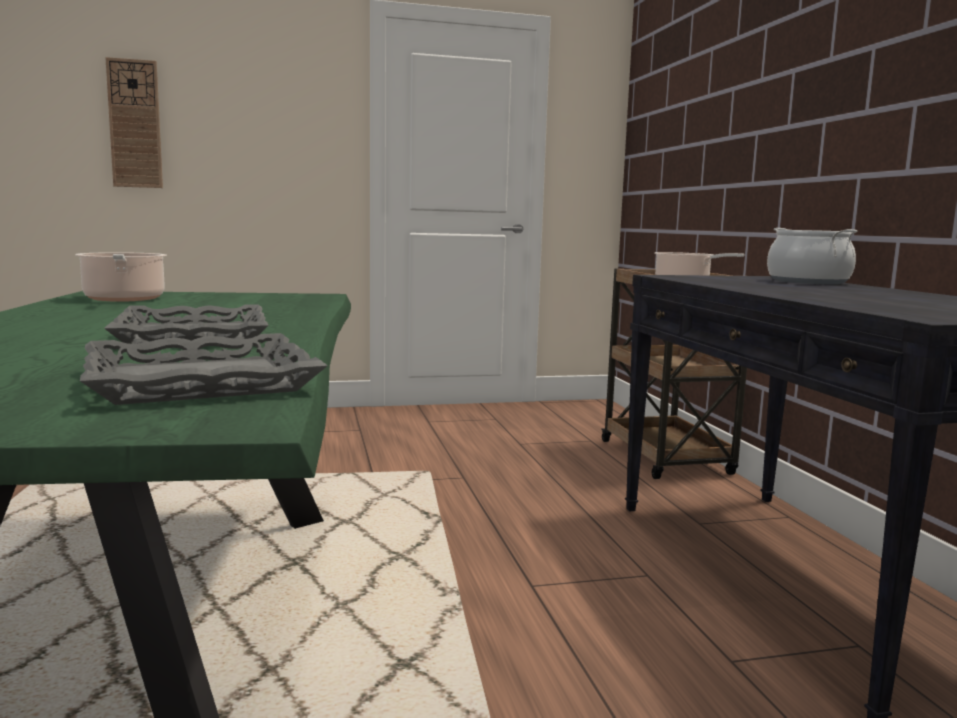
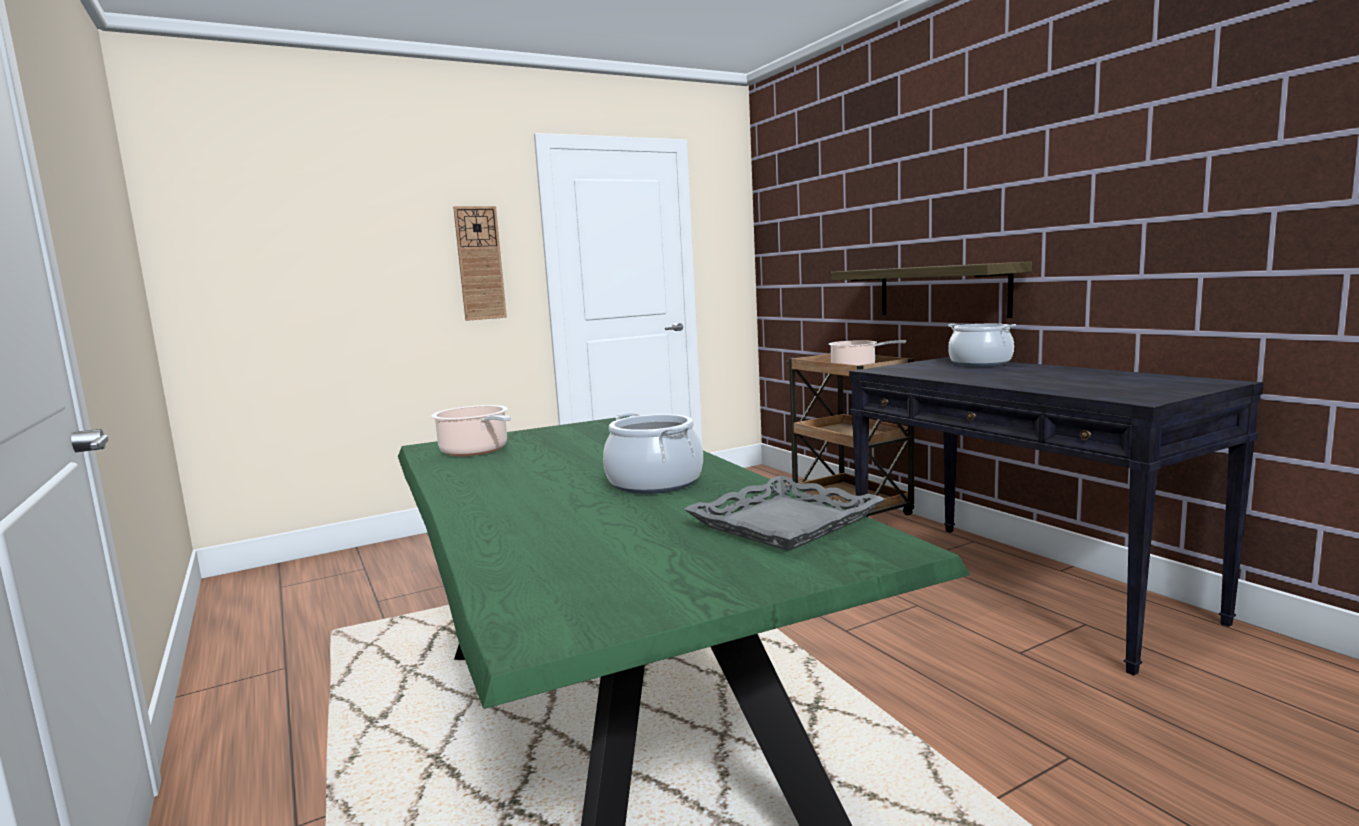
camera: 15 degrees left, 0 degrees up
(135, 124) = (324, 266): wall clock -> wall clock (480, 263)
(191, 336) = (654, 483): grey tray -> cooking pot
(793, 192) = (942, 291): none -> shelf

